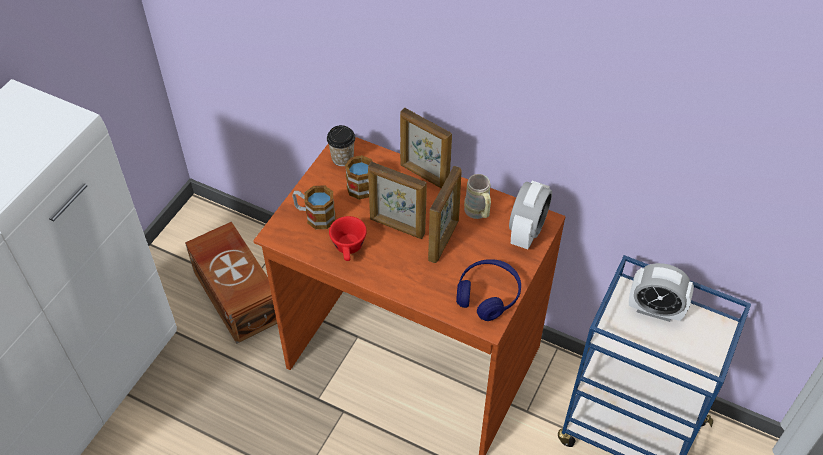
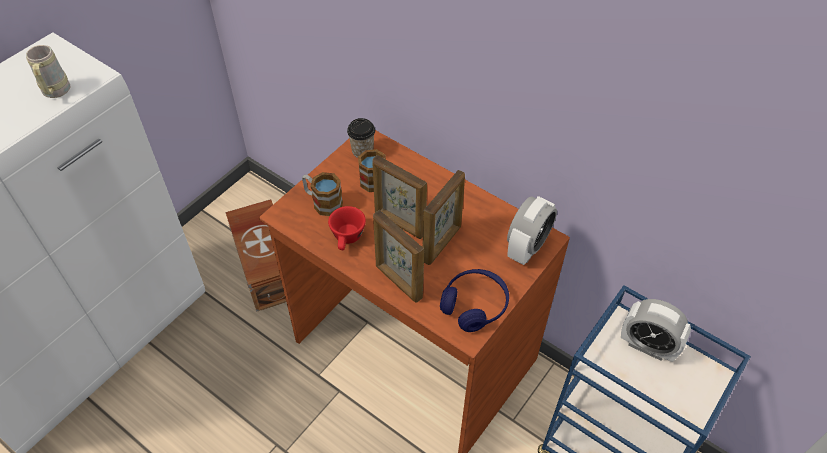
camera: 10 degrees right, 0 degrees up
(424, 176) = (437, 178): picture frame -> picture frame (398, 282)
(478, 214) = (482, 222): beige mug -> beige mug (55, 93)

